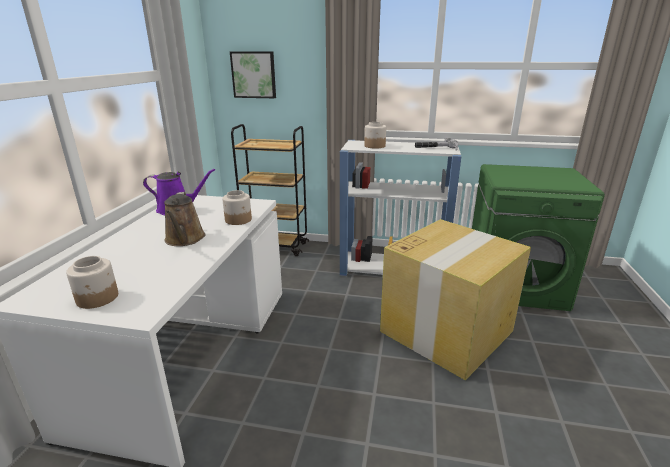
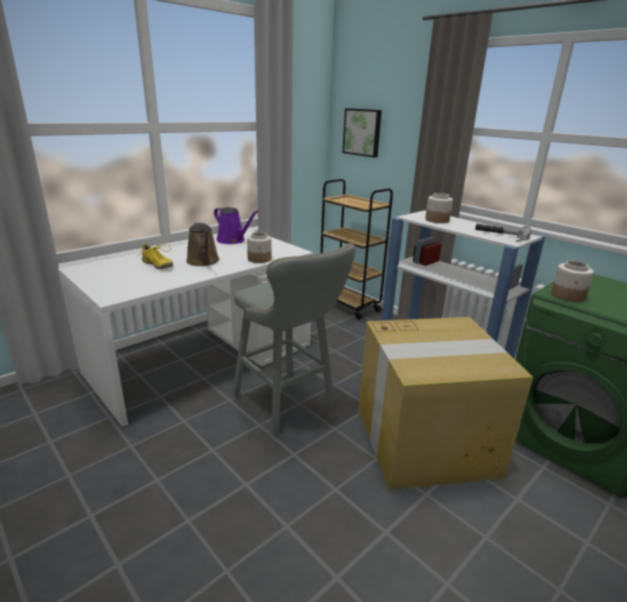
camera: 35 degrees right, 0 degrees up
(98, 298) = (106, 280): jar -> jar (568, 296)
(134, 259) = (157, 265): none -> yellow shoe
(184, 239) = (203, 262): brown watering can -> brown watering can turned 45 degrees counterclockwise
(326, 356) = (290, 407): none -> grey stool

